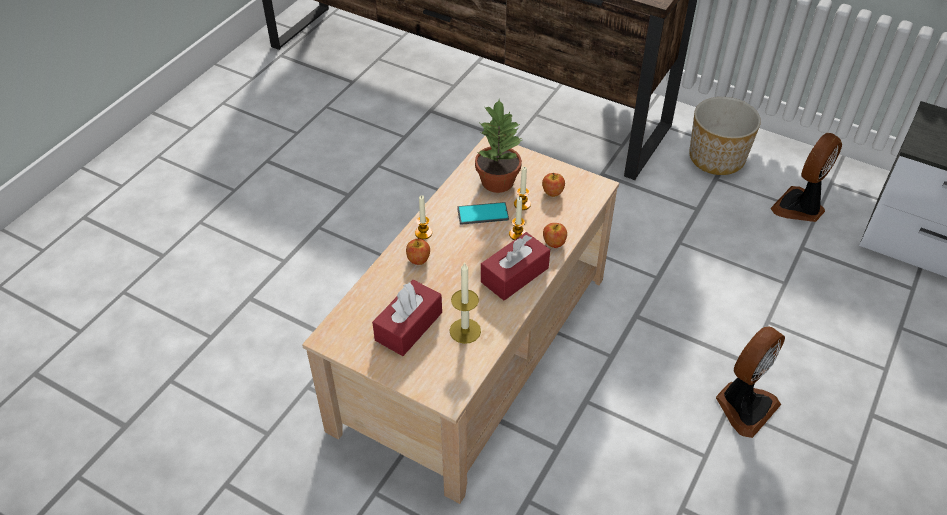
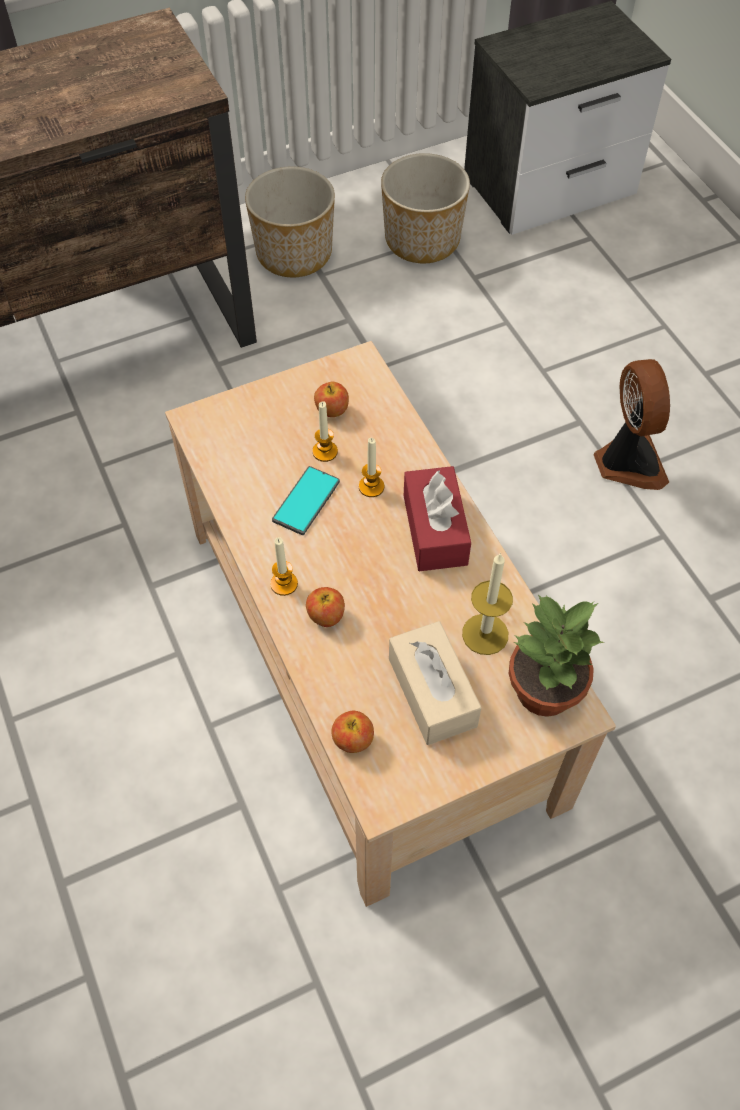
camera: 55 degrees left, 10 degrees up
(408, 326) = (432, 692): red tissue box -> beige tissue box
(497, 181) = (261, 452): potted plant -> potted plant (542, 690)
(554, 243) = (415, 460): apple -> apple (352, 740)
(800, 207) = (423, 240): fan -> planter

